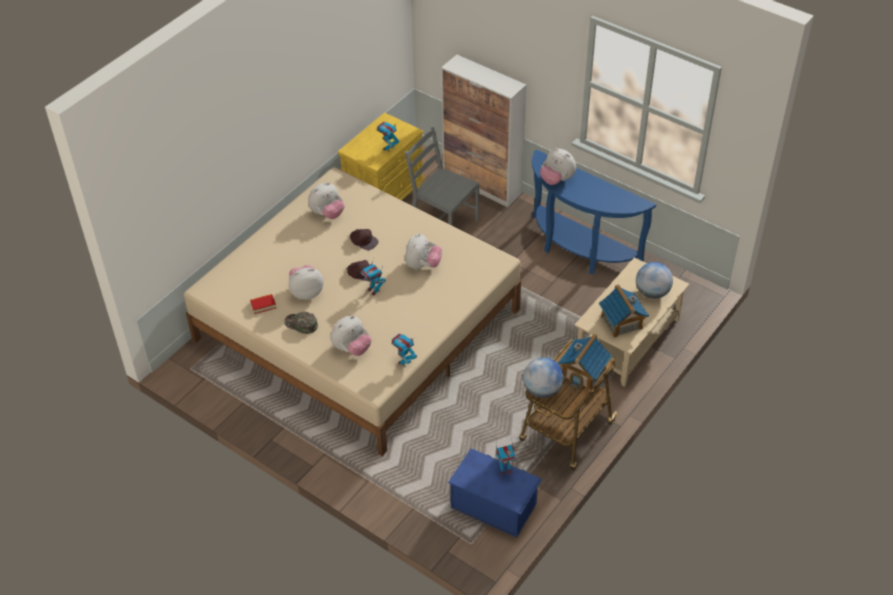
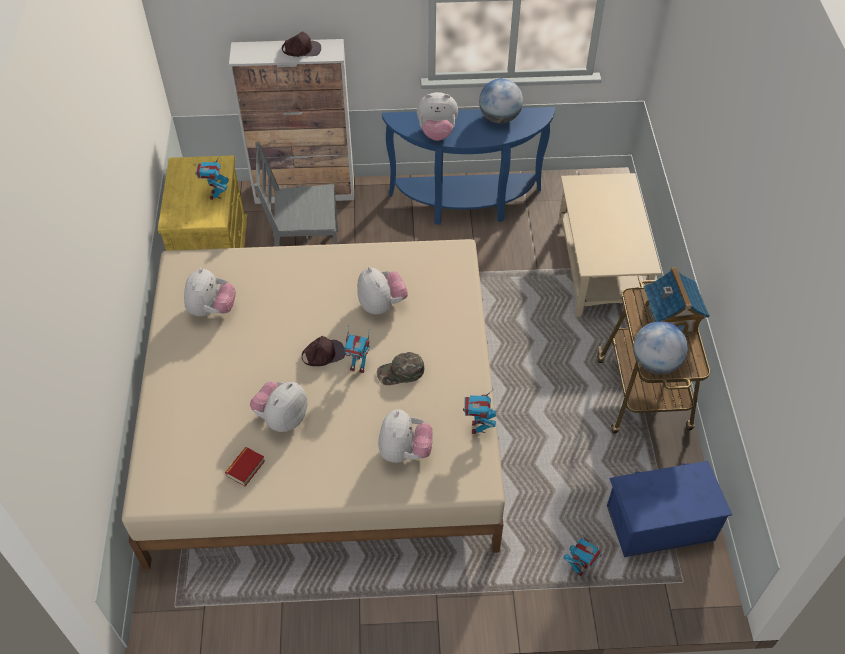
camera: 40 degrees left, 5 degrees up
(301, 324) = (315, 461): green cap -> green cap (400, 372)
(363, 240) = (287, 316): brown cap -> brown cap (302, 49)
(505, 470) = (670, 476): toy robot -> toy robot (579, 567)
(621, 322) = (620, 247): toy house -> none
(652, 293) = (614, 201): globe -> globe (499, 118)

